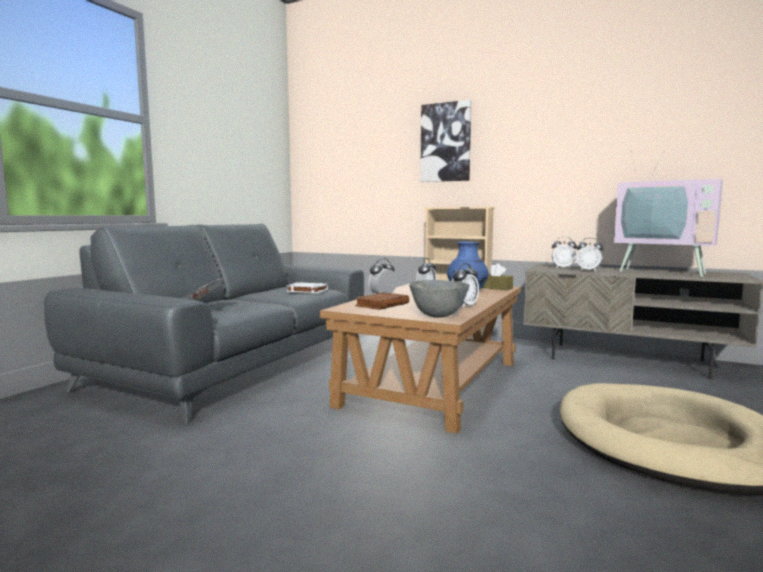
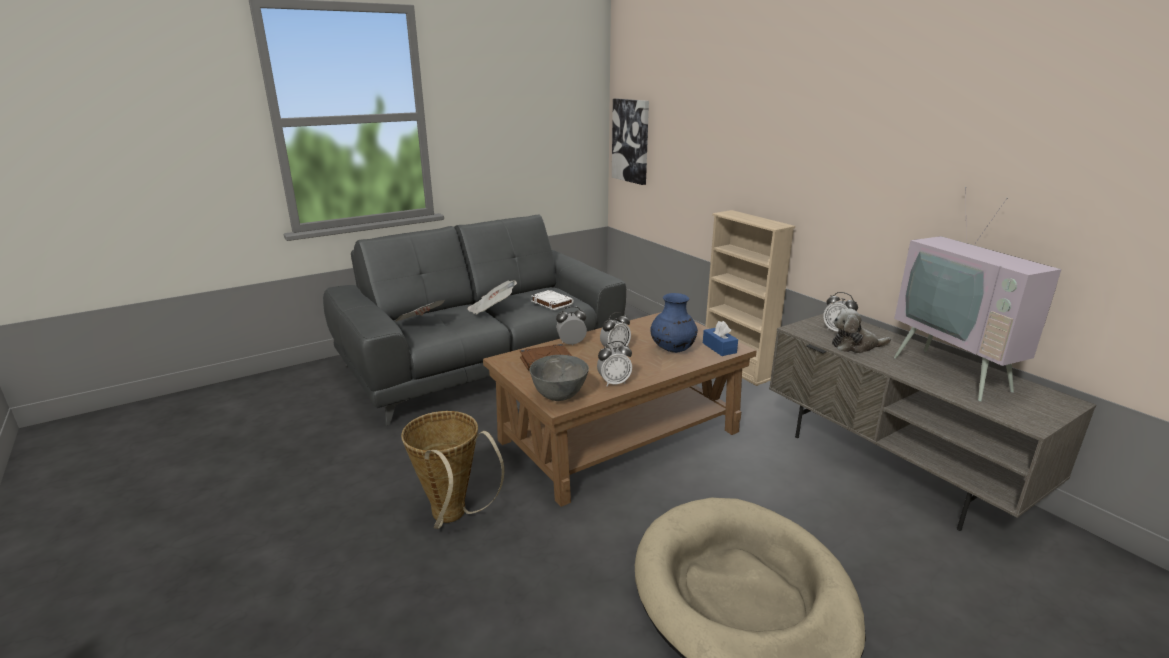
camera: 30 degrees right, 15 degrees up
(257, 298) = (492, 310): none -> newspaper
(368, 469) = (452, 518): none -> basket
(446, 142) = (754, 129): picture -> picture (631, 141)
(496, 288) = (719, 348): brown tissue box -> blue tissue box
(588, 270) = (855, 346): alarm clock -> plush toy

